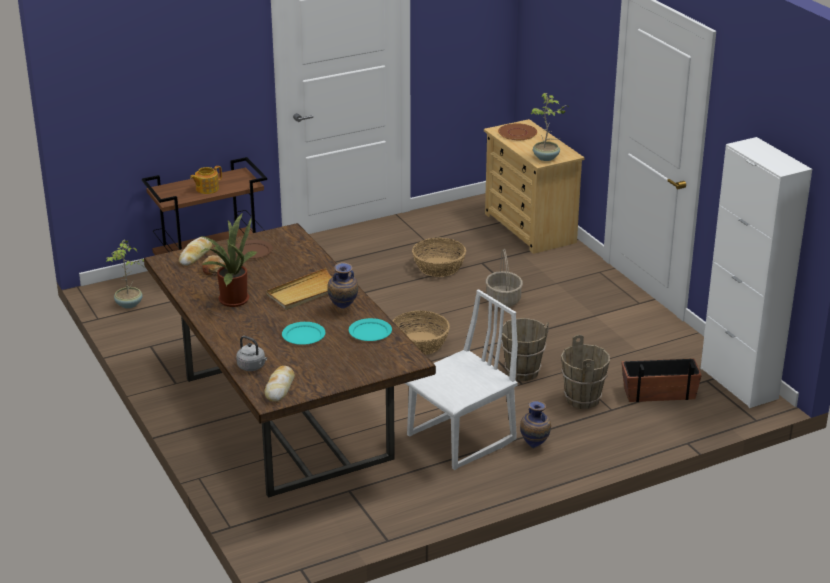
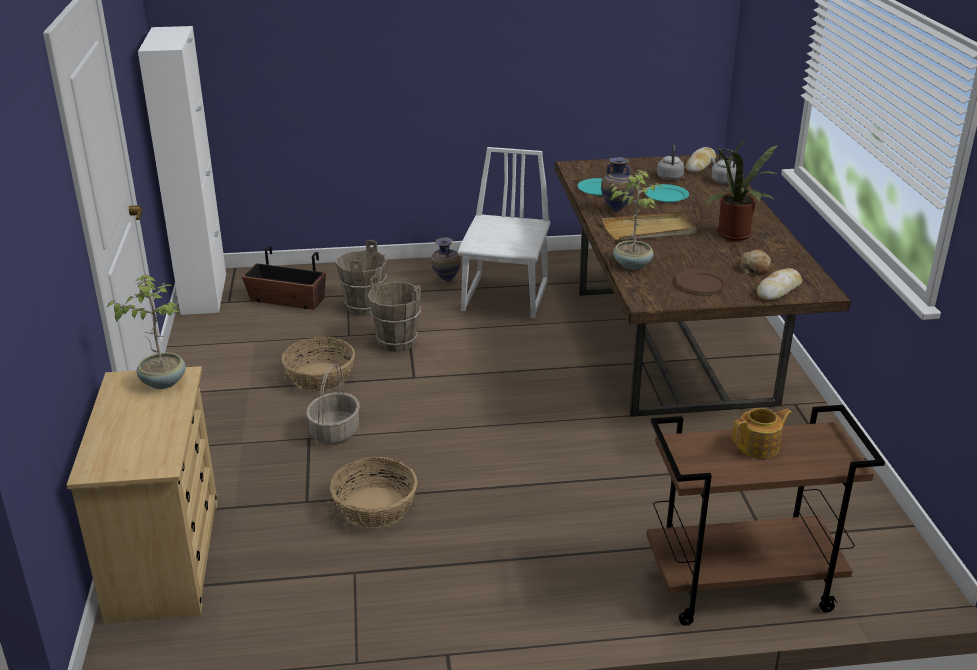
camera: 160 degrees left, 0 degrees up
(129, 305) = (878, 541): potted plant -> potted plant (632, 264)
(307, 362) = (669, 177): none -> grey kettle
(420, 343) = (483, 395): basket -> basket (319, 377)
(462, 439) = (506, 297): white chair -> white chair turned 120 degrees clockwise
(517, 133) = (135, 449): brown plate -> none

